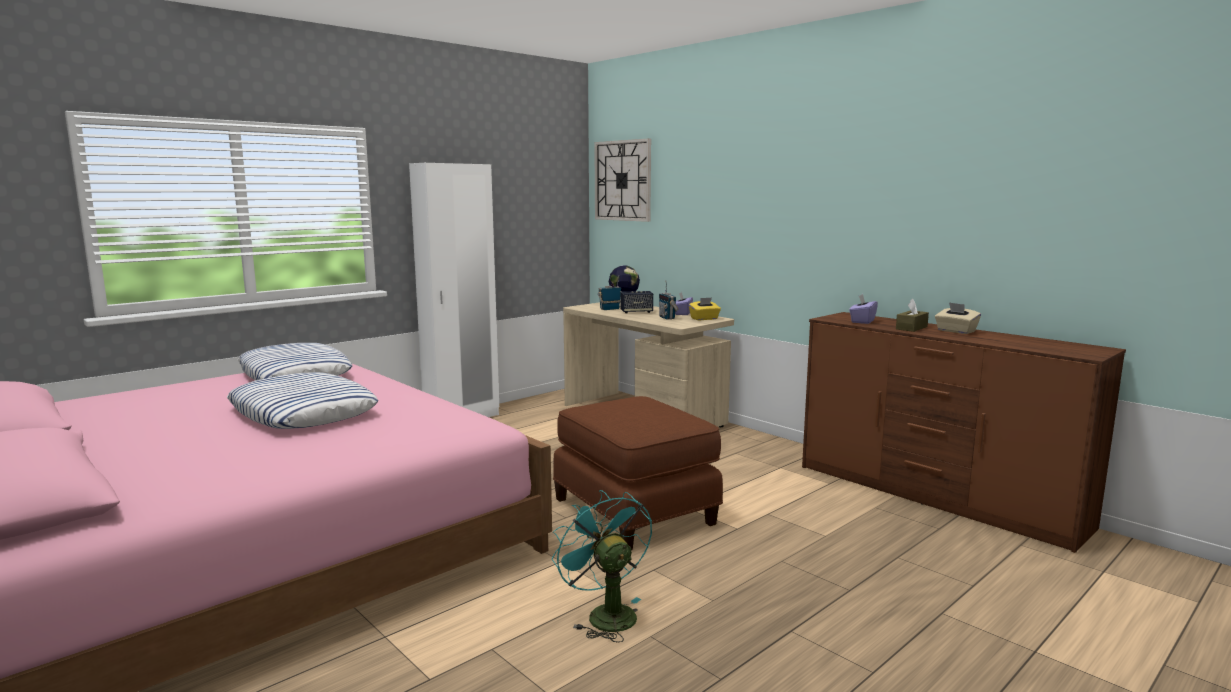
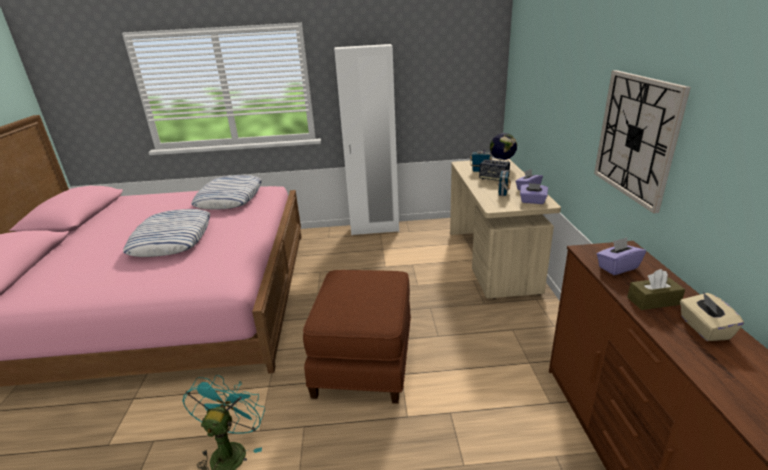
camera: 40 degrees right, 15 degrees up
(623, 180) = (523, 52): wall clock -> wall clock (636, 137)
(704, 319) = (532, 201): yellow tissue box -> purple tissue box

